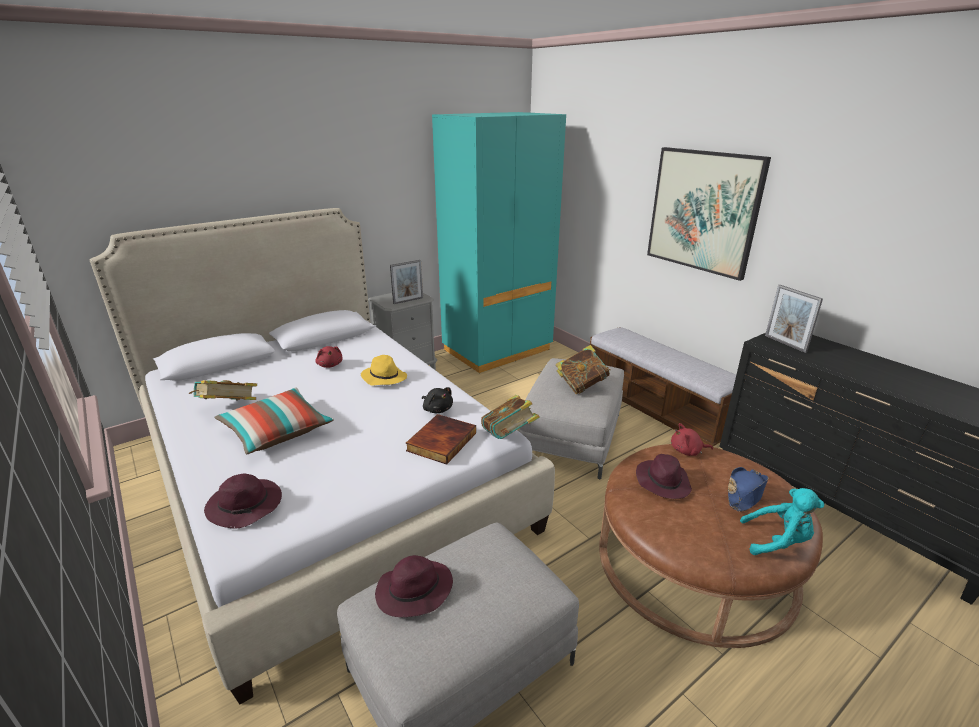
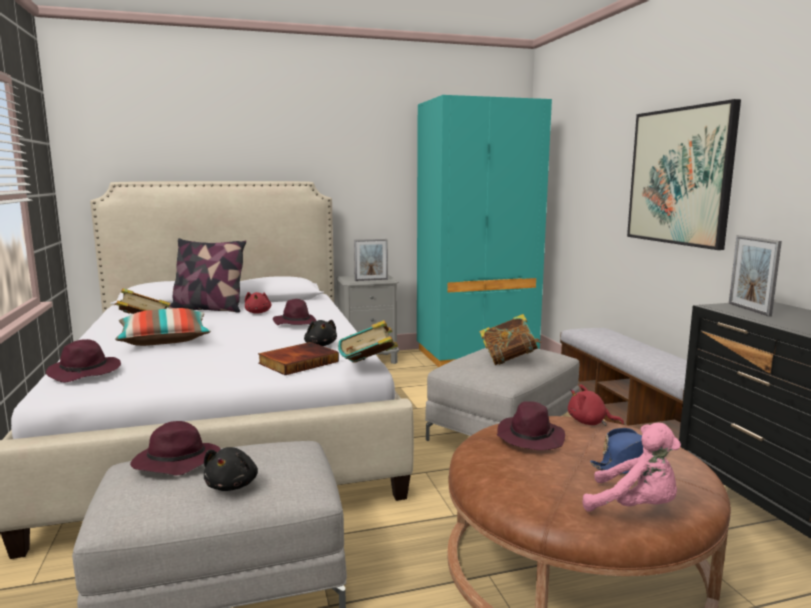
camera: 20 degrees right, 15 degrees down
(271, 366) = (208, 309): none -> pillow
(384, 378) = (295, 323): yellow hat -> purple hat
(488, 606) = (233, 485): none -> black plush toy
(777, 541) = (634, 507): turquoise plush toy -> pink plush toy

